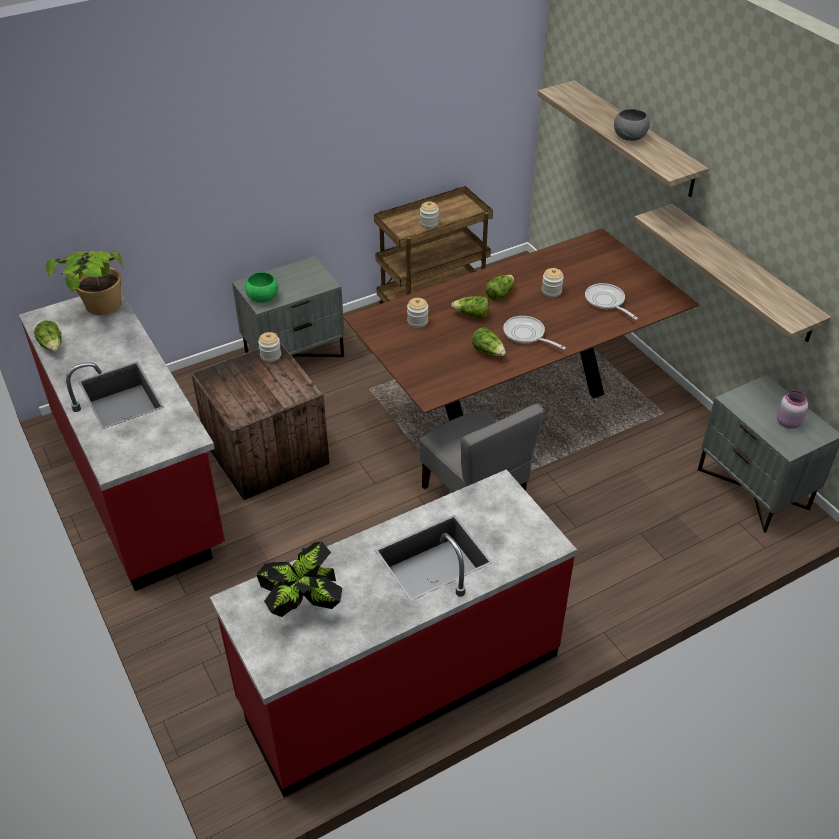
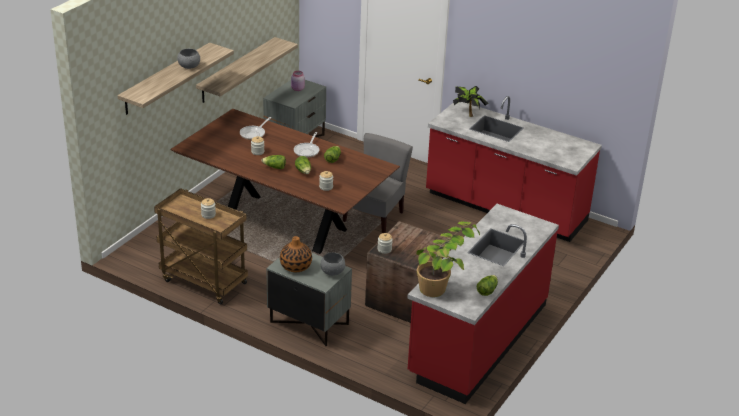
camera: 120 degrees left, 10 degrees down
(262, 297) = (332, 272): green bowl -> grey bowl
(298, 275) = (295, 266): none -> vase
(304, 605) = (554, 149): potted plant -> potted plant (468, 114)

